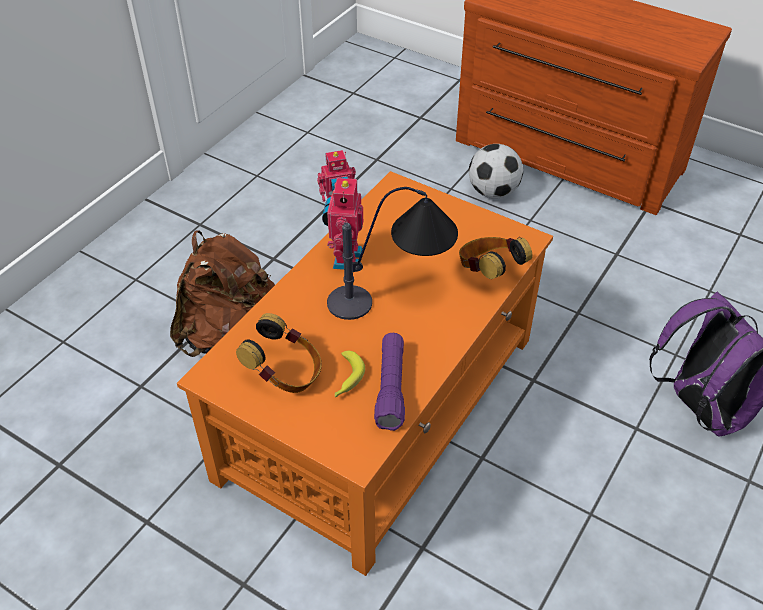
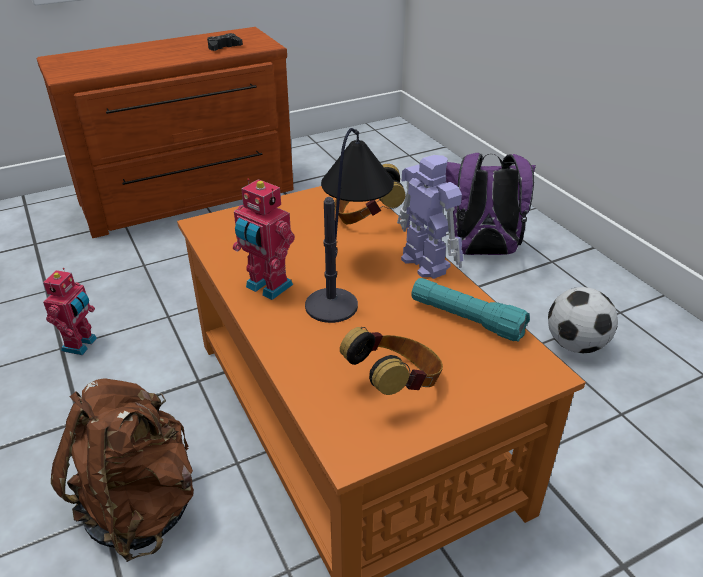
camera: 60 degrees left, 10 degrees down
(346, 379) = (434, 344): banana -> none
(391, 388) = (466, 319): purple flashlight -> turquoise flashlight
(451, 334) = (424, 262): none -> toy robot
(493, 192) = (178, 246): football -> football (575, 345)
(649, 37) = (223, 47): none -> black game controller

